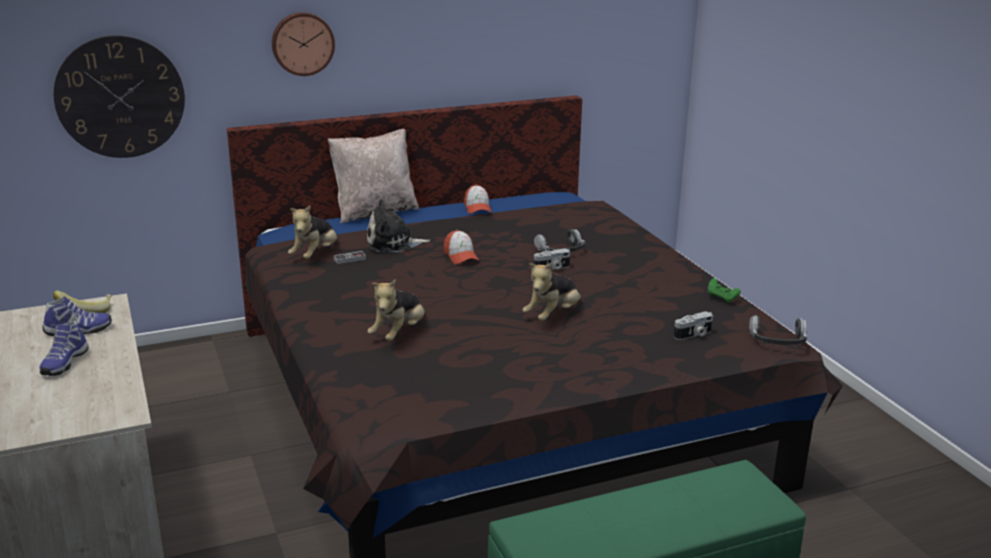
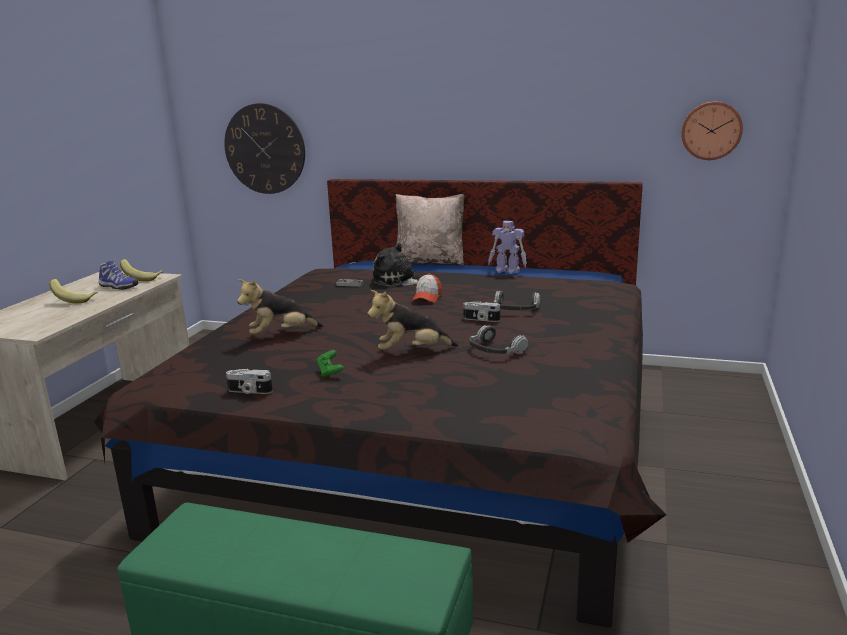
camera: 40 degrees right, 5 degrees down
(63, 363) = (76, 300): shoe -> banana
(302, 43) = (389, 116): wall clock -> wall clock (711, 130)
(315, 255) = (335, 278): plush toy -> none
(477, 208) = (508, 271): cap -> toy robot
(693, 335) = (502, 399): camera -> camera (249, 391)
(721, 298) = (594, 378): green game controller -> green game controller (330, 372)
(777, 340) = (584, 428): headphones -> headphones (495, 350)

